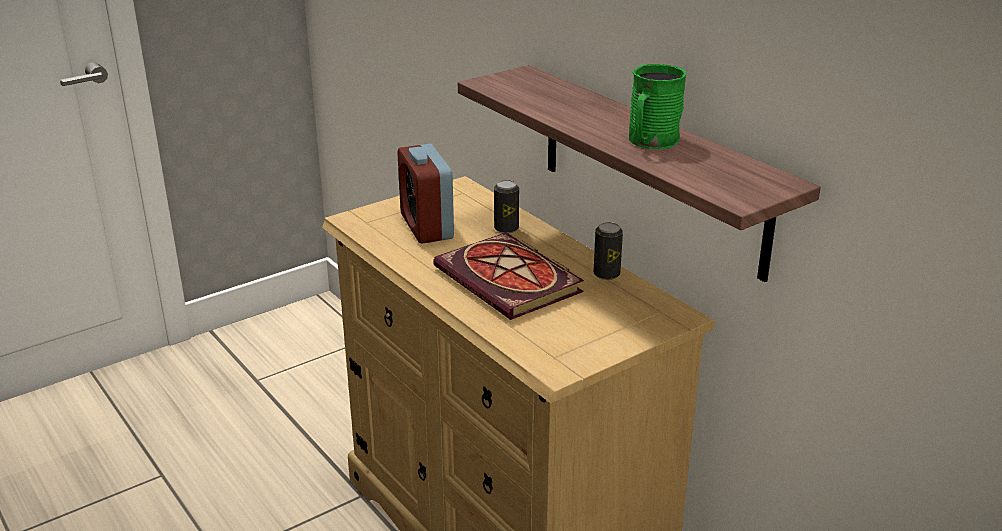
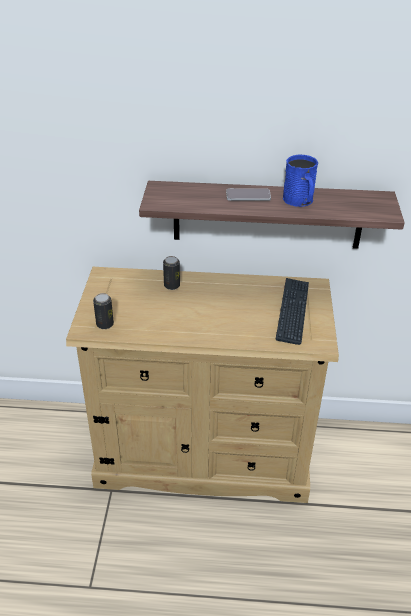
camera: 50 degrees left, 10 degrees up
(426, 227) = (132, 309): alarm clock -> none
(512, 281) = (227, 313): book -> none
(591, 321) = (292, 311): none -> keyboard
(601, 114) = (248, 195): none -> phone
(606, 274) = (256, 282): can -> can (105, 324)
(651, 142) = (300, 201): green mug -> blue mug

